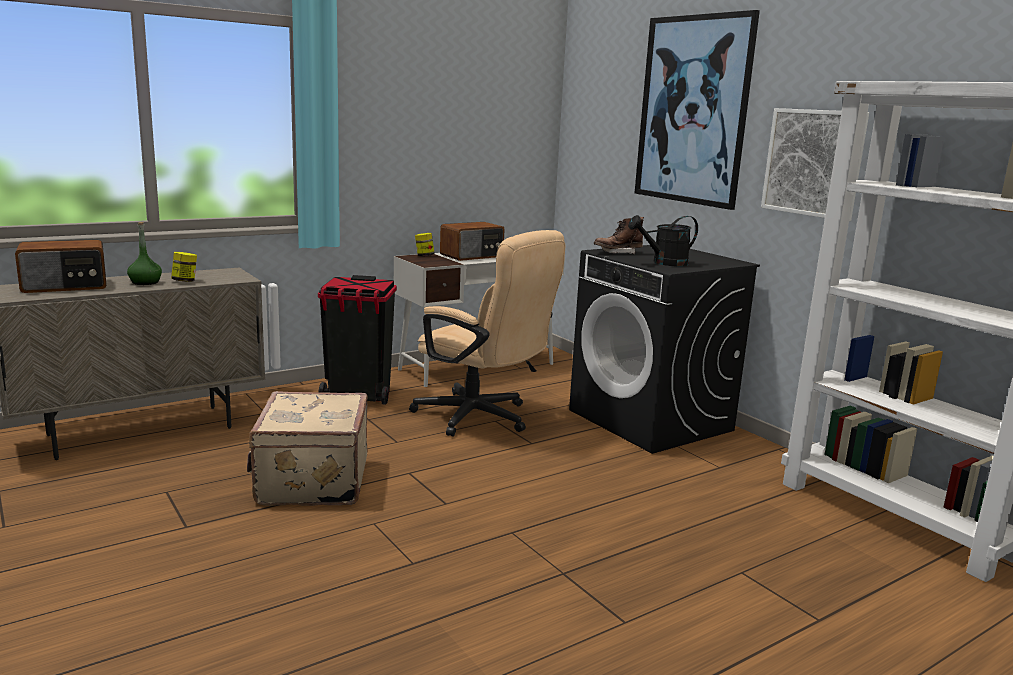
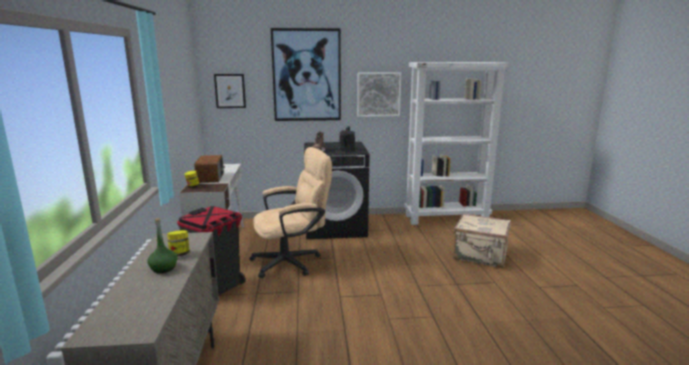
camera: 60 degrees left, 0 degrees up
(65, 286) = (129, 302): radio -> none
(311, 481) = (326, 329): beige suitcase -> beige suitcase (480, 256)
(591, 132) = (230, 91): none -> picture

